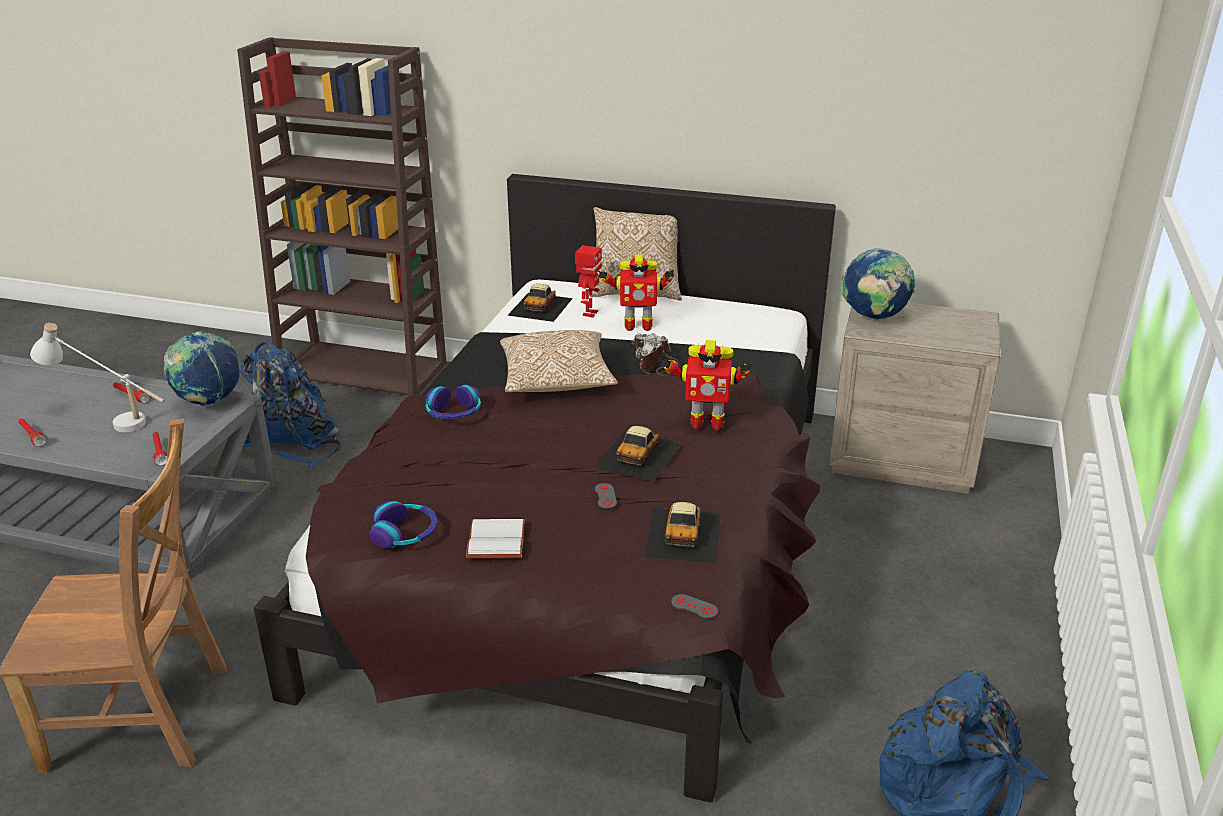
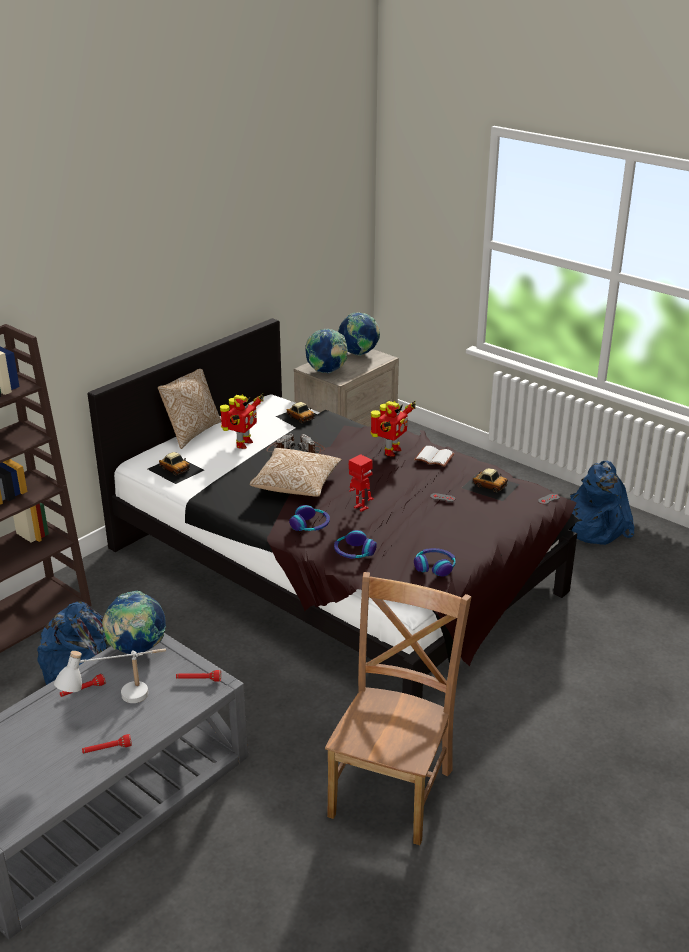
camera: 65 degrees left, 0 degrees up
(405, 459) = (354, 552): none -> headphones
(494, 540) = (460, 539): white book -> white book (433, 458)
(589, 313) = (206, 455): toy robot -> toy robot (360, 508)
(639, 455) = (409, 478): toy car -> toy car (301, 418)
(964, 325) = (359, 354): none -> globe

